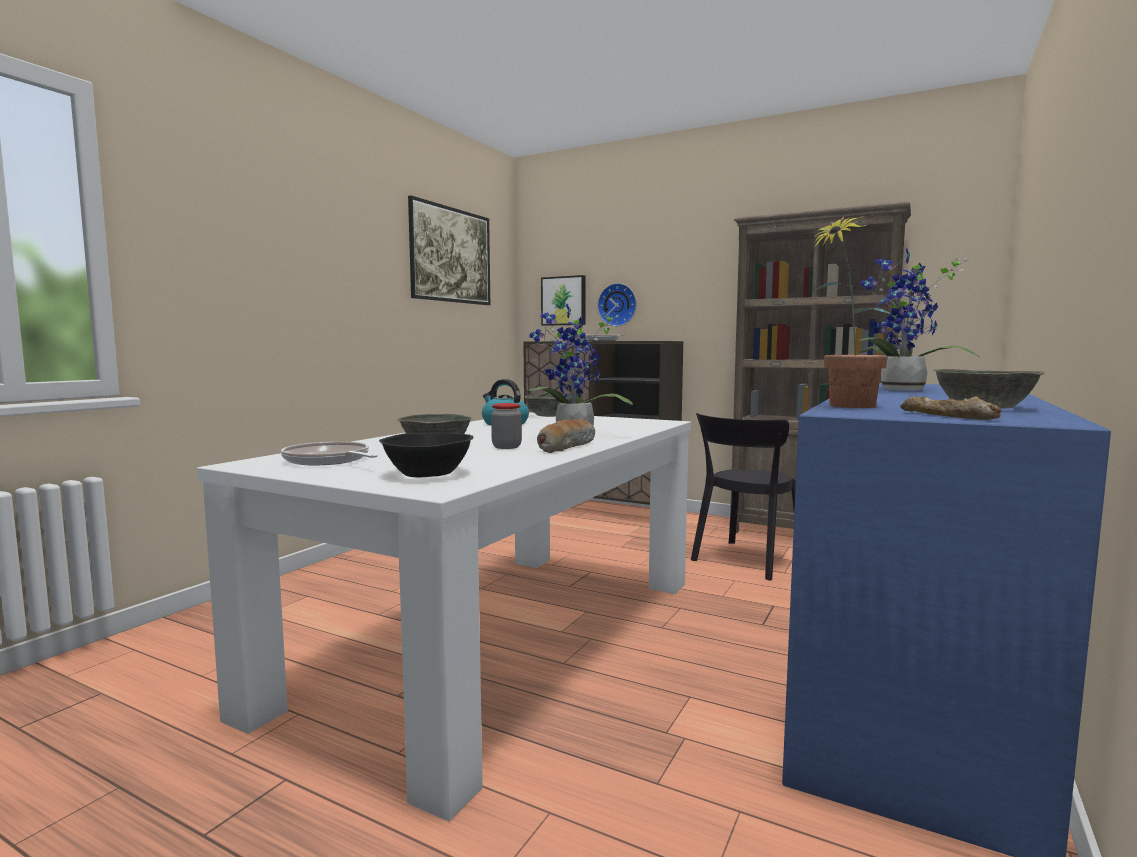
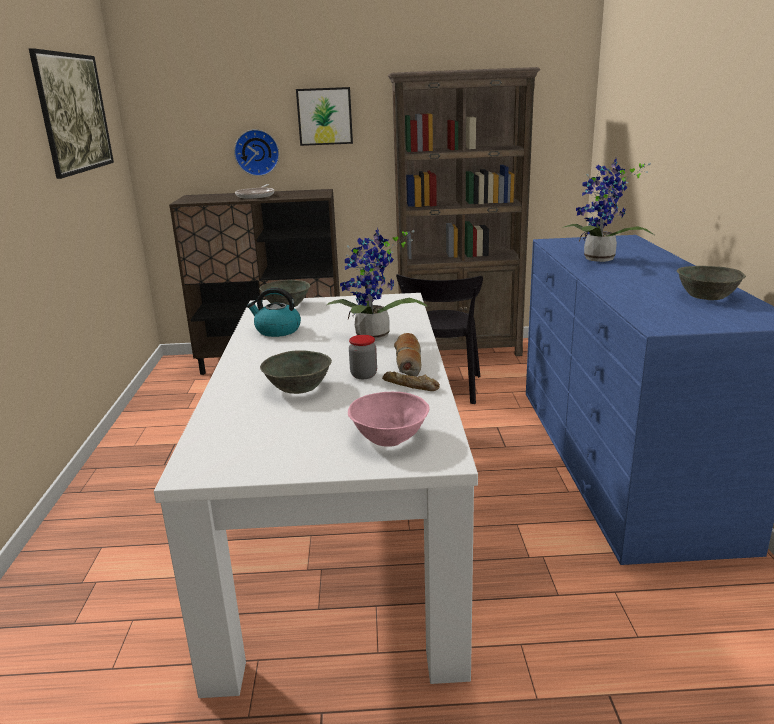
camera: 30 degrees left, 15 degrees up
(329, 461) = (262, 442): frying pan -> none
(427, 473) = (388, 437): black bowl -> pink bowl
(564, 301) = (191, 148): picture -> picture (325, 116)
(843, 406) = (639, 311): potted plant -> none
(947, 416) = (720, 320): bread -> bread (410, 385)

